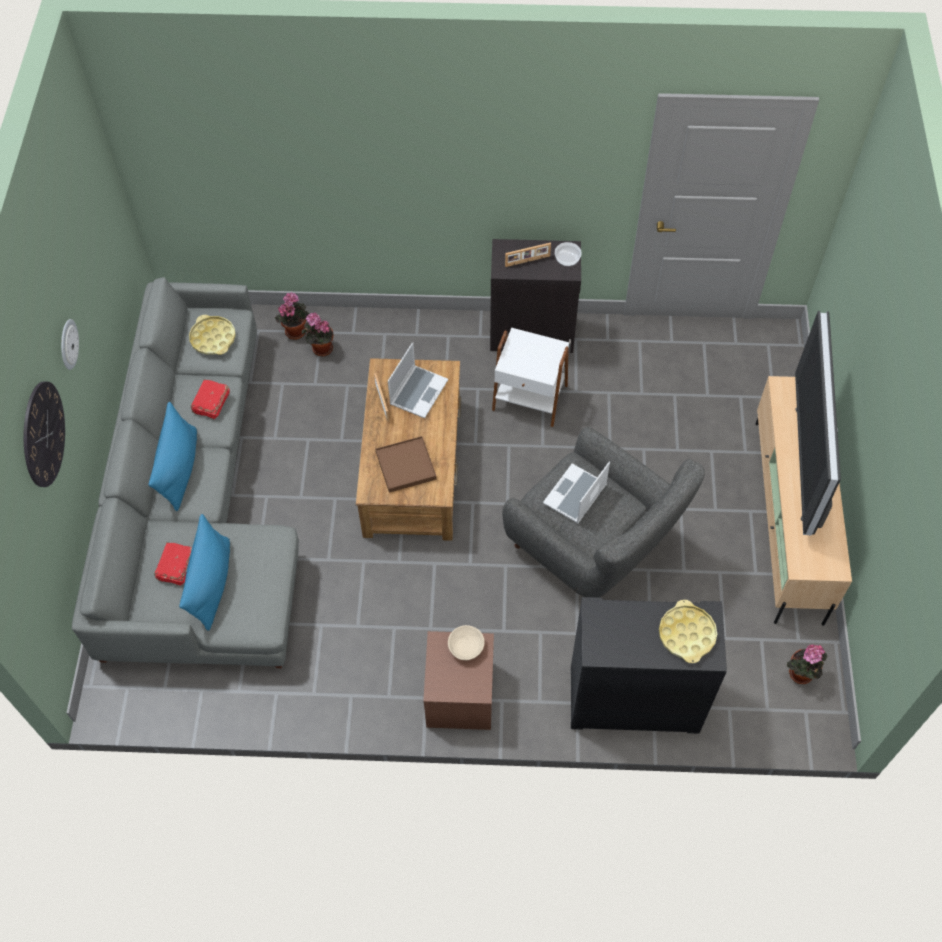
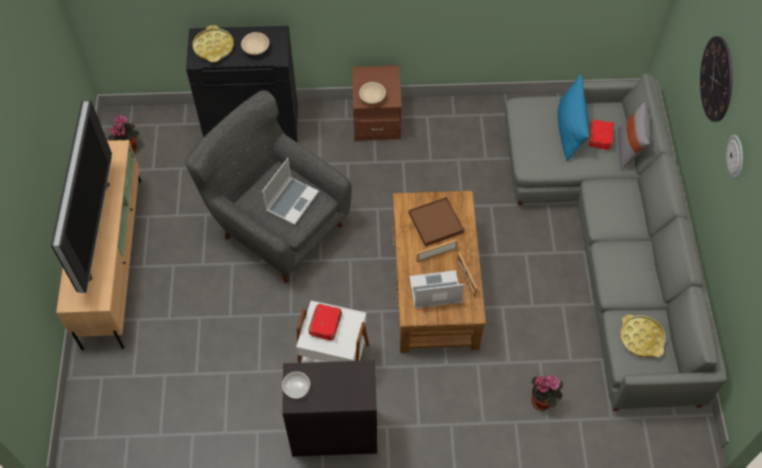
camera: 175 degrees right, 0 degrees up
(146, 550) = (628, 150): none -> grey pillow
(180, 469) = (626, 214): blue pillow -> none
(211, 403) = (620, 272): red book -> red book (326, 324)
(296, 330) = (573, 421): potted plant -> none
(418, 391) = (434, 291): laptop -> laptop turned 60 degrees clockwise
(527, 261) = (337, 383): picture frame -> picture frame (436, 254)
(626, 626) = (256, 49): none -> beige bowl

